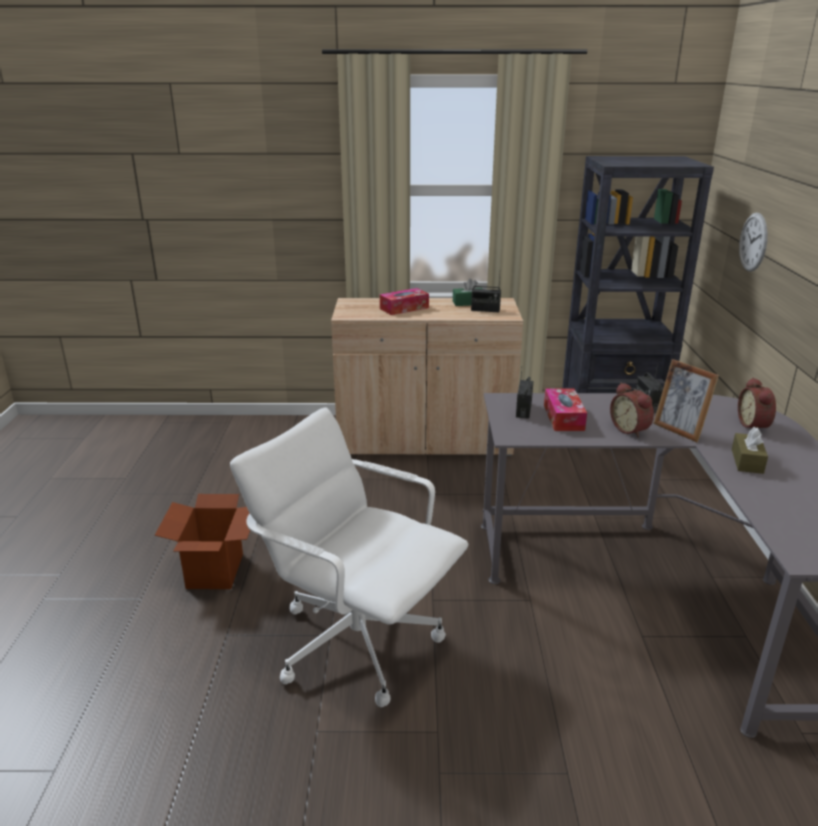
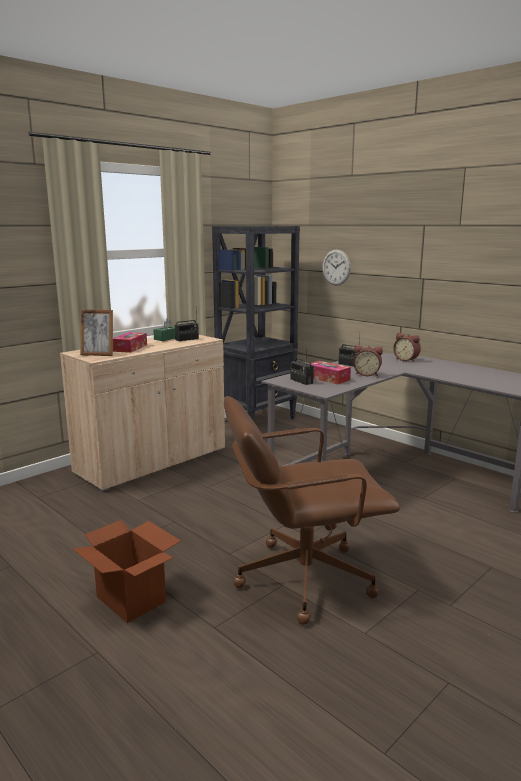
camera: 45 degrees left, 10 degrees down
(357, 640) = (303, 577): white office chair -> brown office chair
(679, 430) = (386, 369): picture frame -> picture frame (98, 354)
(747, 461) = (434, 371): brown tissue box -> none

